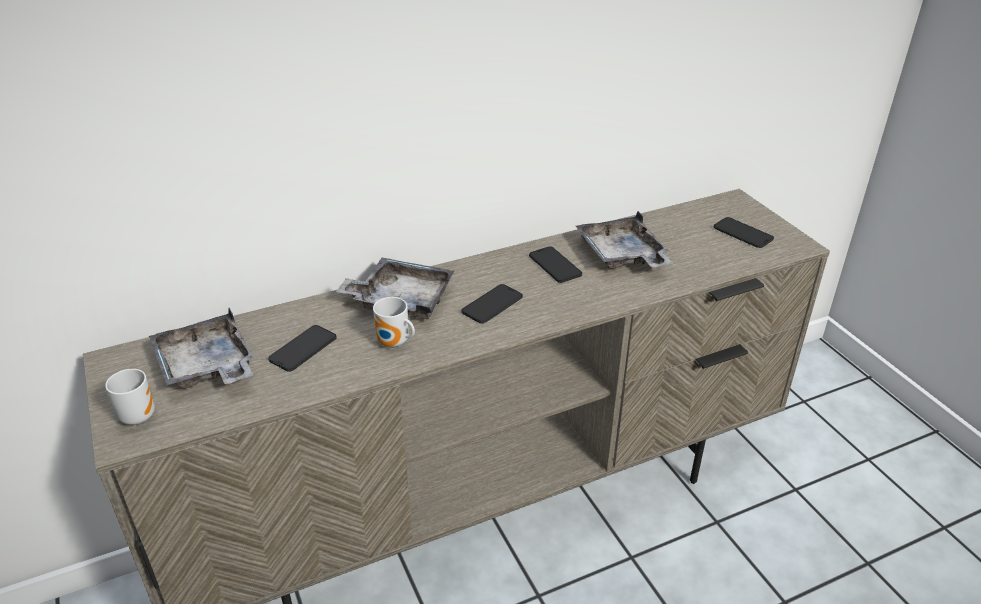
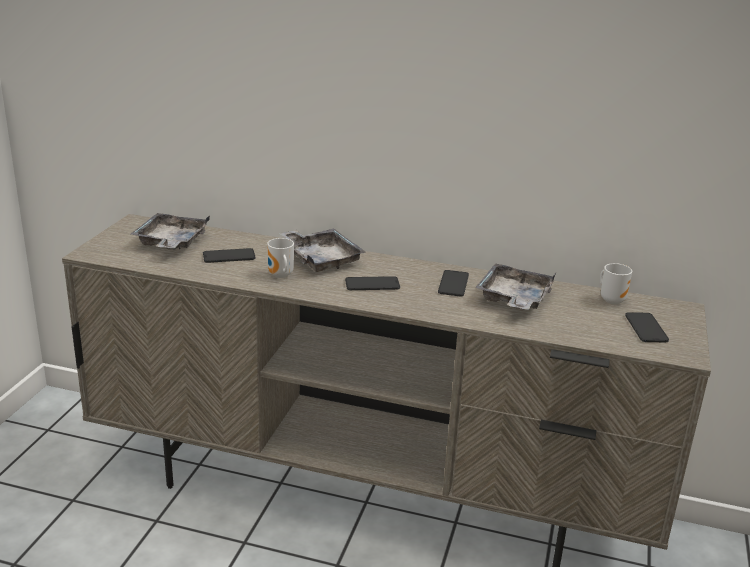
camera: 40 degrees right, 10 degrees down
(137, 416) = (109, 247): mug -> mug (612, 300)

